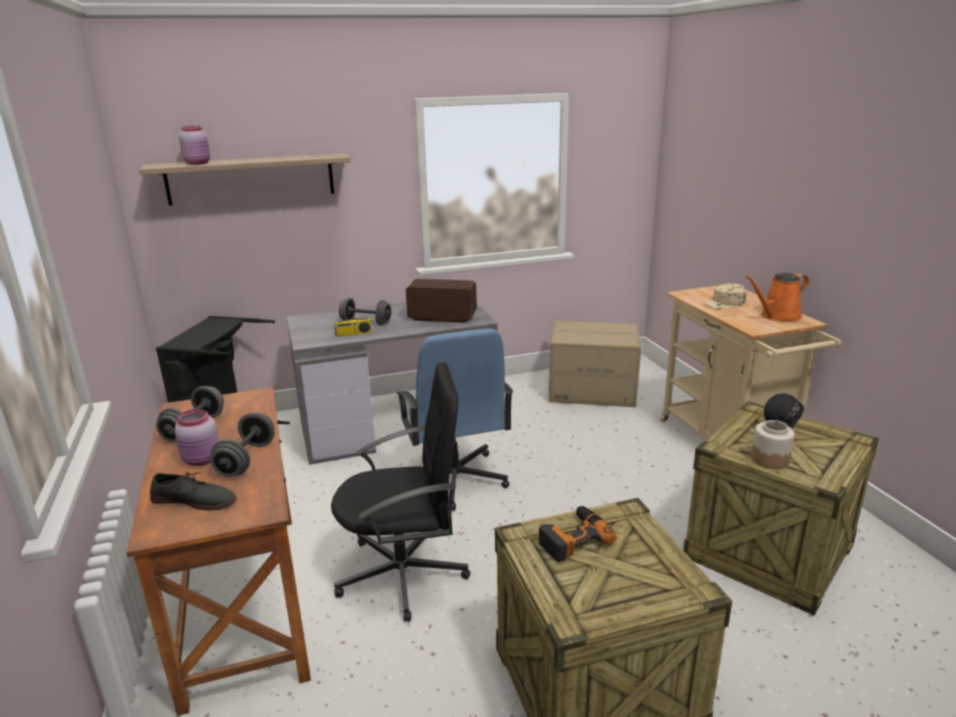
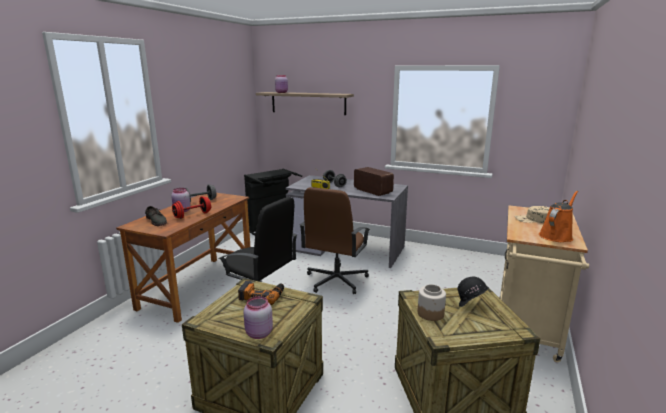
camera: 40 degrees right, 5 degrees down
(246, 459) = (192, 215): grey dumbbell -> red dumbbell
(454, 480) = (335, 280): blue office chair -> brown office chair
(592, 390) = (478, 269): cardboard box -> none
(675, 591) = (258, 334): none -> pink jar
(777, 316) = (556, 235): orange watering can -> orange watering can turned 120 degrees clockwise

